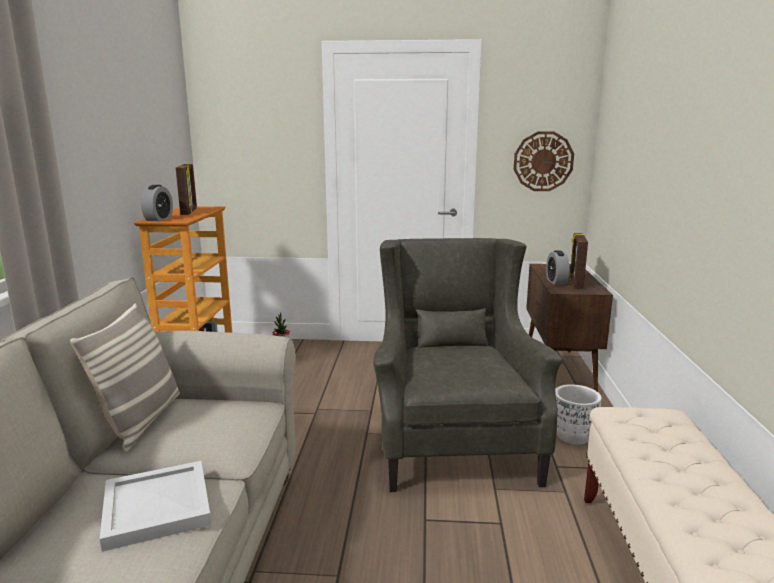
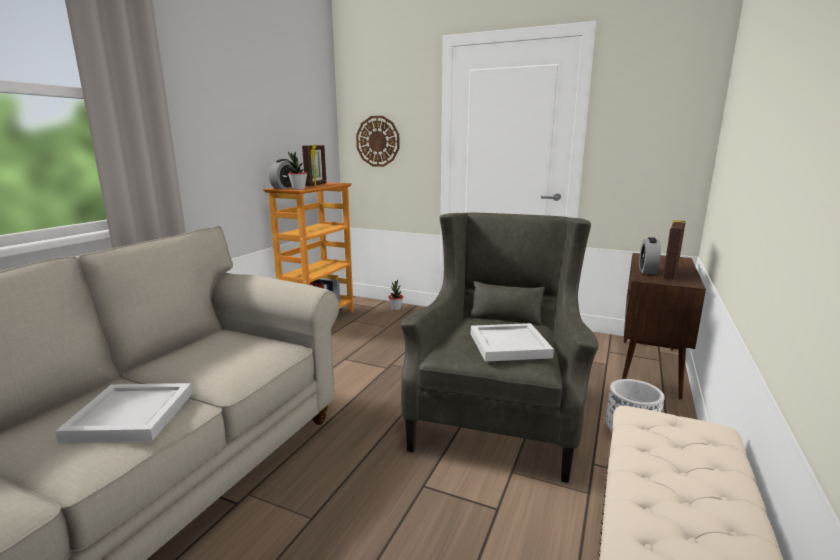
camera: 20 degrees right, 0 degrees up
(141, 421) = (188, 344): pillow -> none
(180, 220) = (298, 189): none -> potted plant
(477, 369) = (507, 345): none -> white tray
(543, 161) = (656, 146): wall clock -> wall clock (378, 141)

